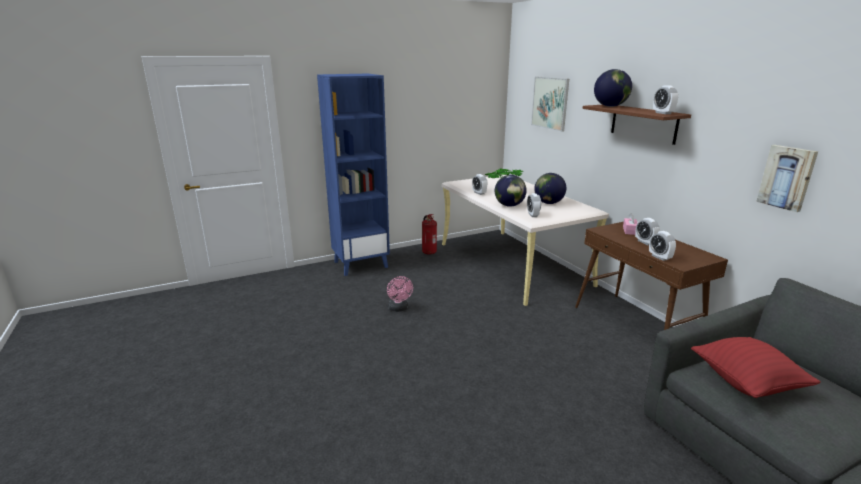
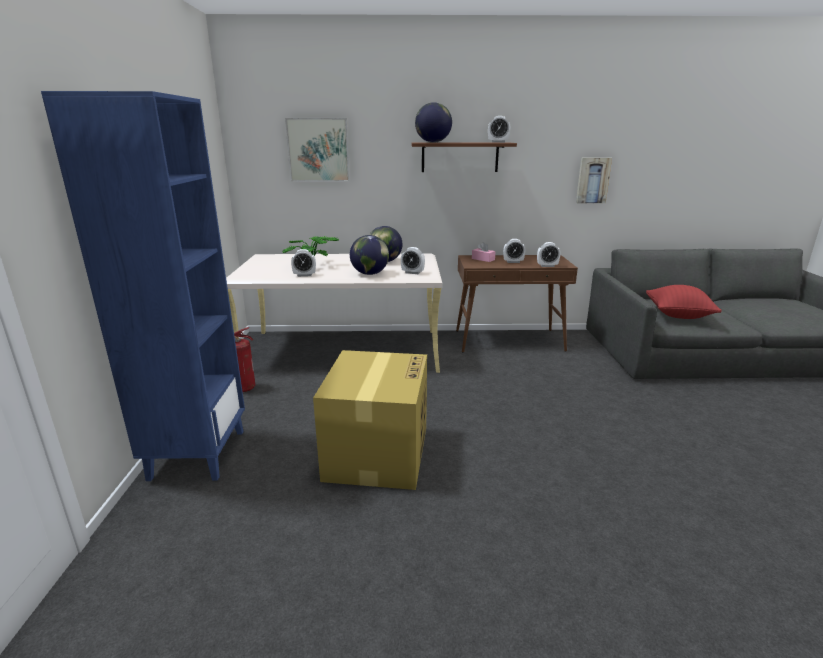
camera: 65 degrees left, 0 degrees up
(399, 309) = (377, 452): pink fan -> cardboard box

